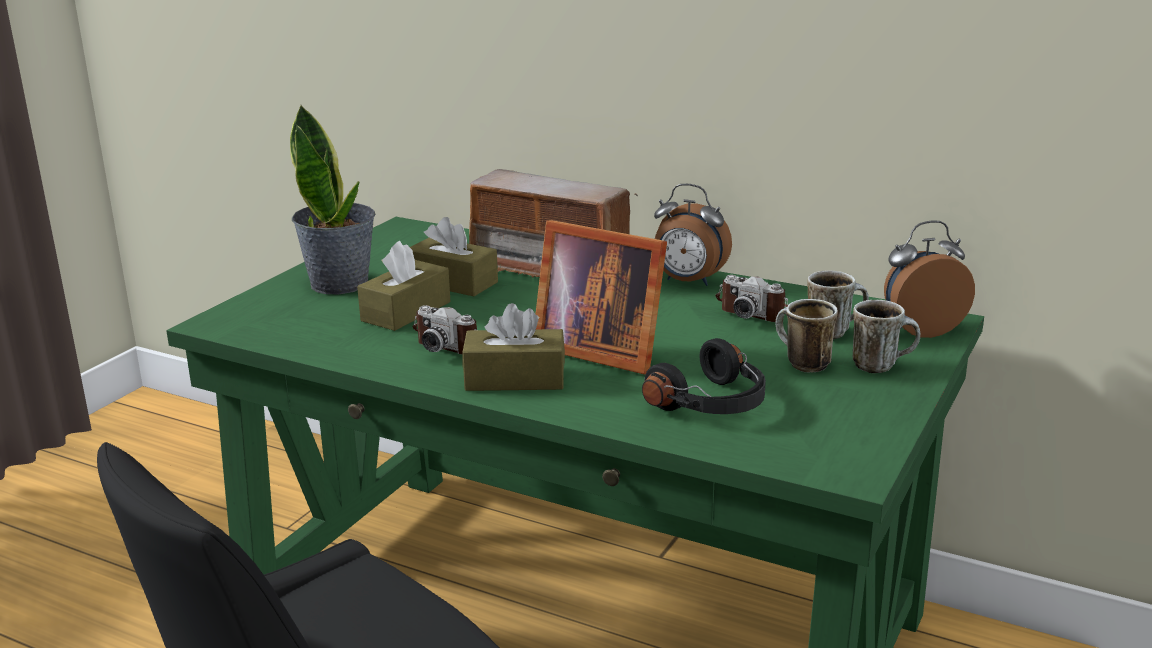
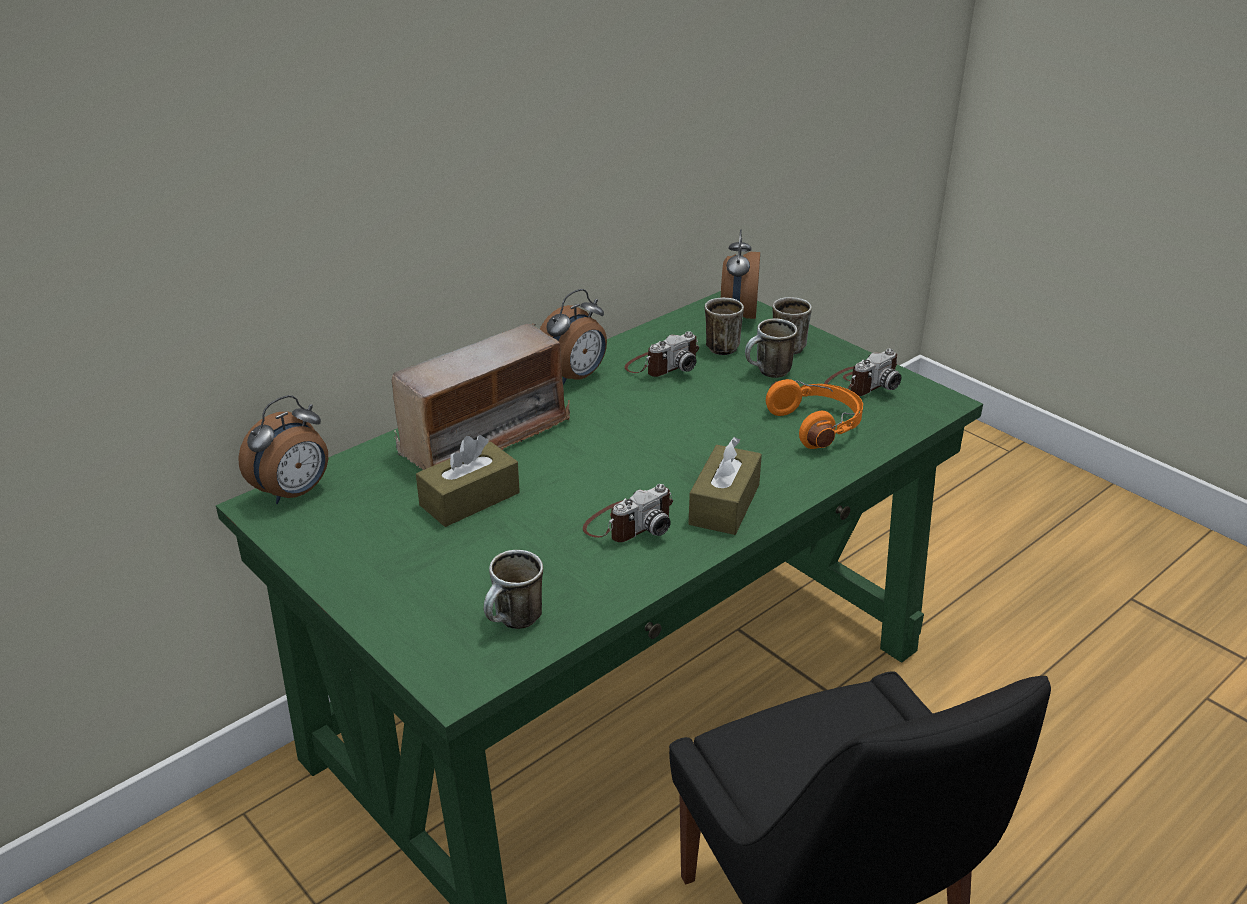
camera: 70 degrees left, 10 degrees up
(293, 328) = (515, 623): none -> mug
(340, 283) = (408, 573): potted plant -> none
(406, 311) = (526, 540): brown tissue box -> none
(423, 231) = (294, 493): none -> alarm clock
(598, 349) = (689, 451): picture frame -> none
(713, 404) = (818, 425): black headphones -> orange headphones
(837, 416) = (860, 384): none -> camera

